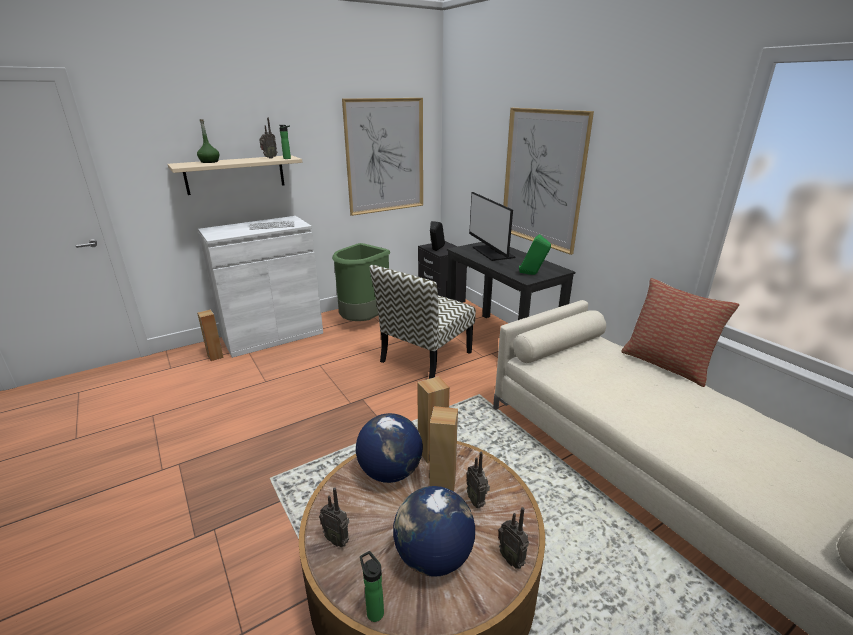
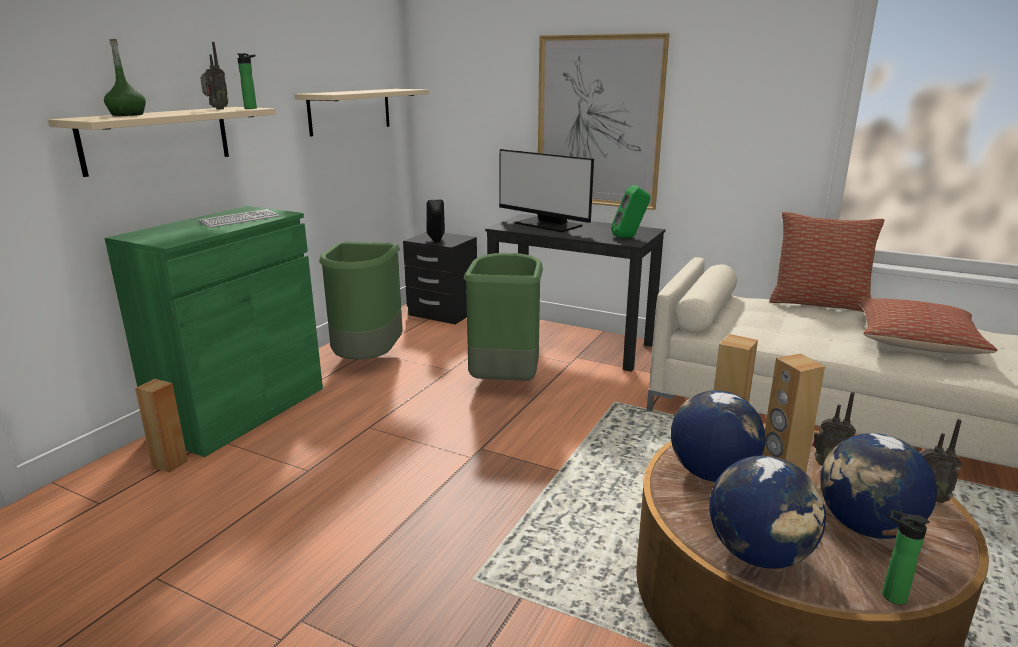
camera: 30 degrees left, 5 degrees down
(273, 335) = (241, 411): white cabinet -> green cabinet
(337, 539) = (759, 554): radio -> globe
(385, 156) = (350, 111): picture -> beige shelf
(425, 357) = (504, 381): chair -> green trash can
(706, 426) = (916, 342): none -> pillow

